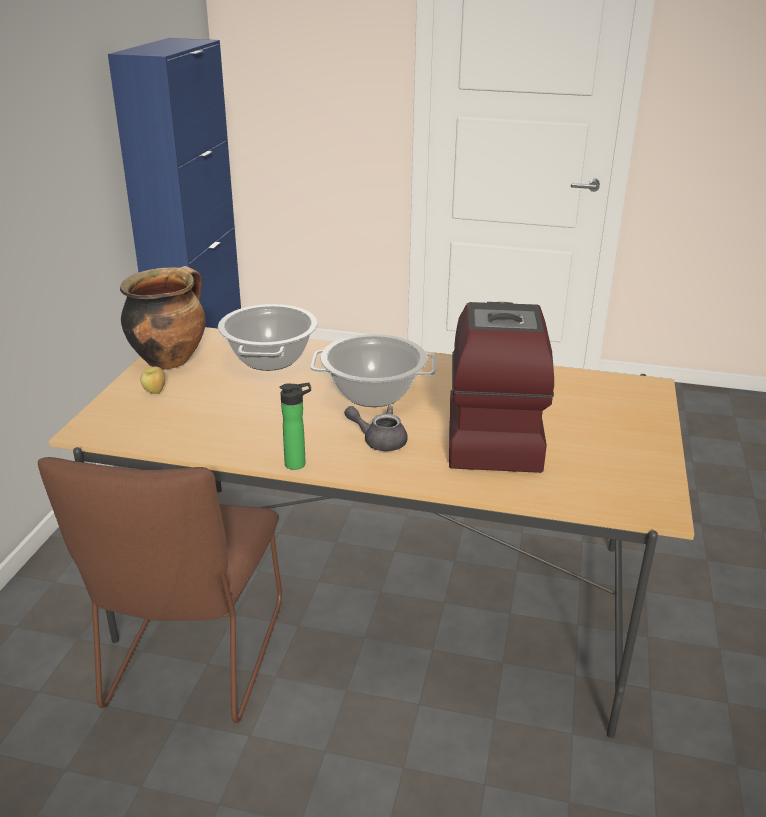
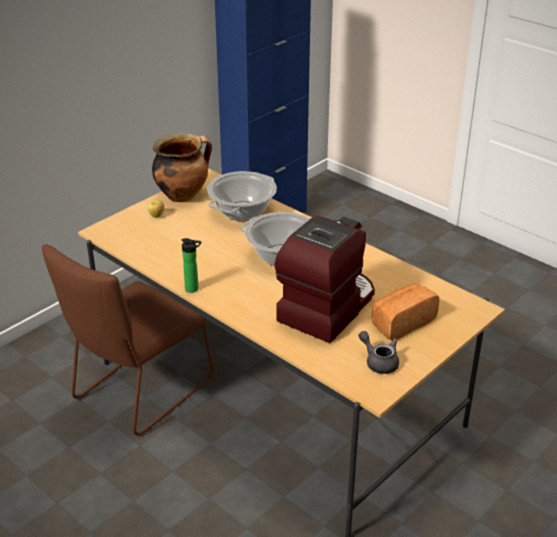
camera: 30 degrees right, 5 degrees up
(379, 440) = (253, 289): grey teapot -> grey teapot (379, 362)
(591, 424) = (401, 322): none -> bread

